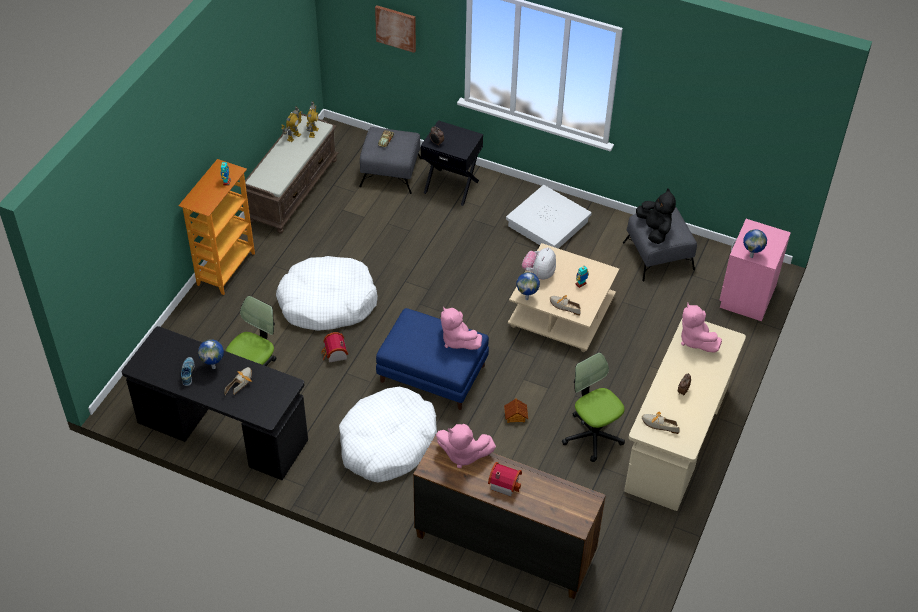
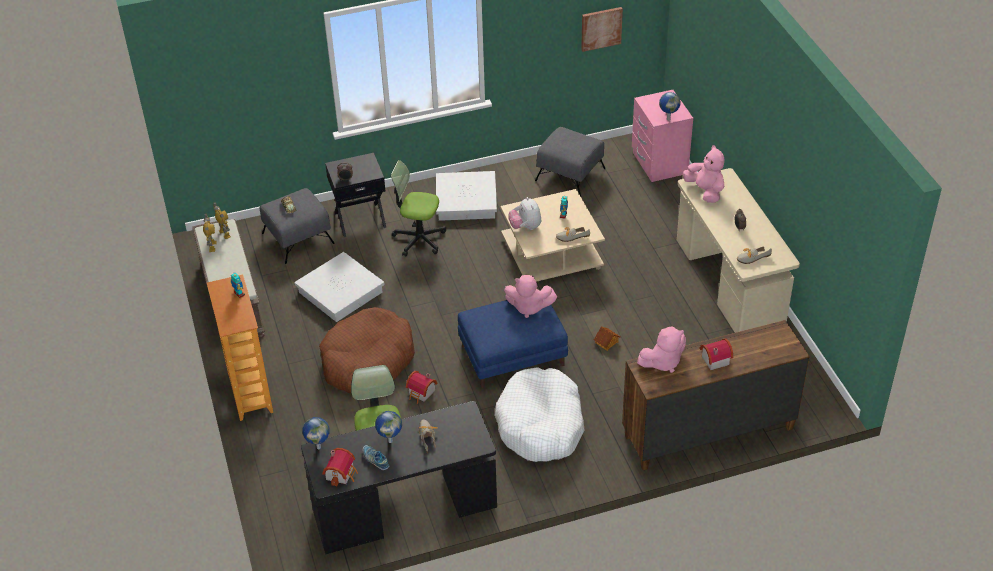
camera: 40 degrees left, 5 degrees down
(156, 366) = (342, 473): none -> toy house
(327, 302) = (367, 361): white dog bed -> brown dog bed
(371, 235) = (341, 292): none -> white storage box
(396, 28) = (255, 94): picture -> picture (601, 28)
(527, 298) = (538, 248): globe -> globe (319, 447)
(593, 435) = (673, 318): office chair -> office chair (419, 239)
(654, 230) = (568, 149): black plush toy -> none
(695, 340) = (705, 191): pink plush toy -> pink plush toy turned 150 degrees counterclockwise

